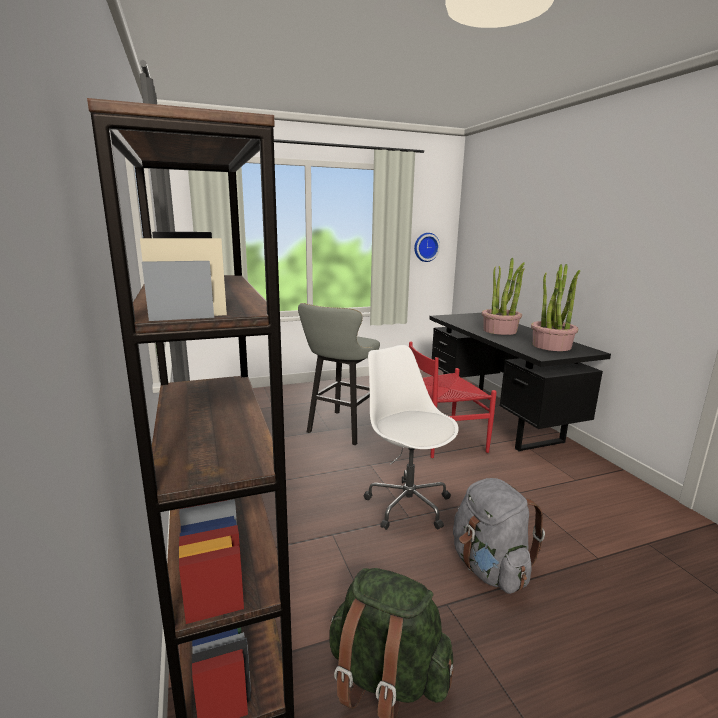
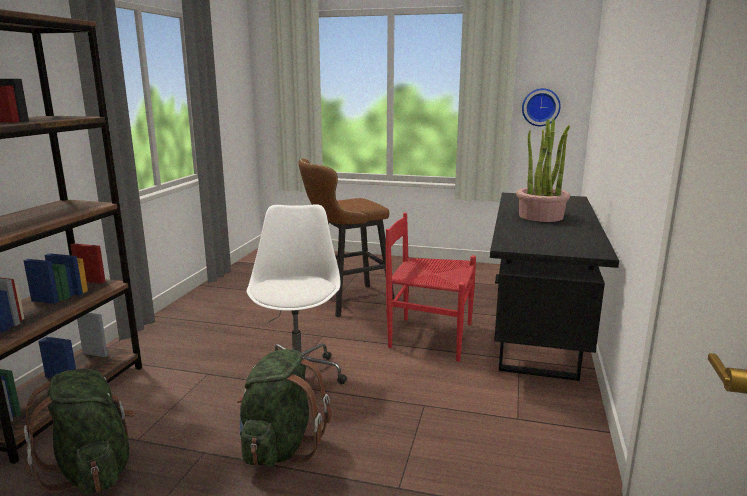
camera: 35 degrees right, 0 degrees up
(340, 430) = (344, 302): grey stool -> brown stool
(489, 568) = (280, 446): grey backpack -> green backpack
(551, 346) = (556, 240): potted plant -> none

